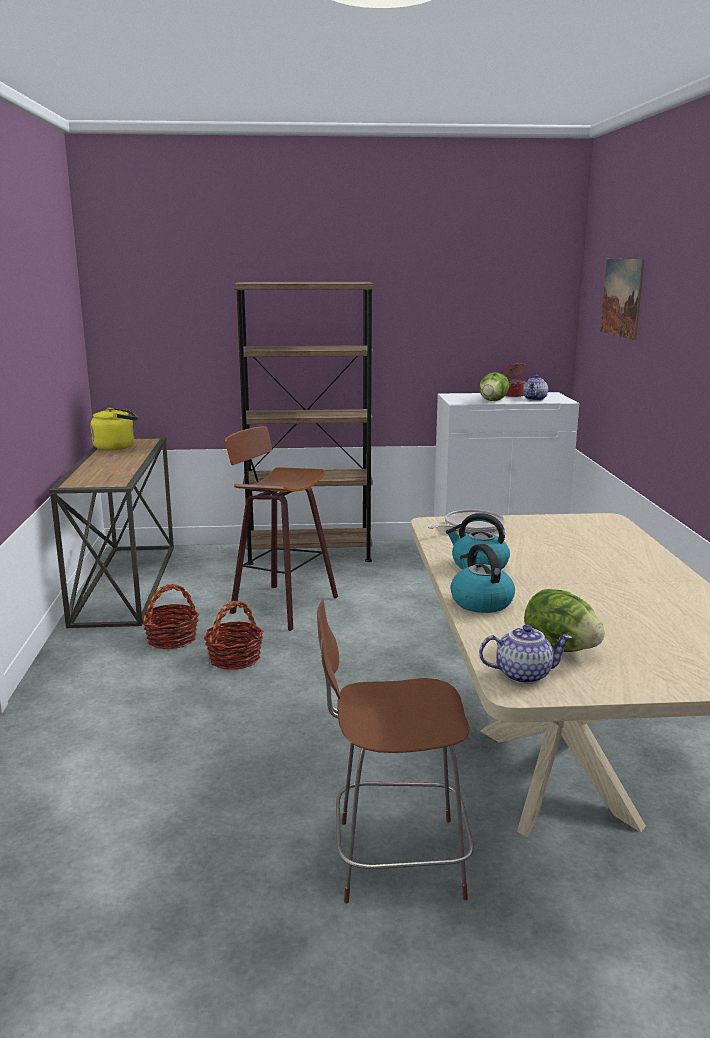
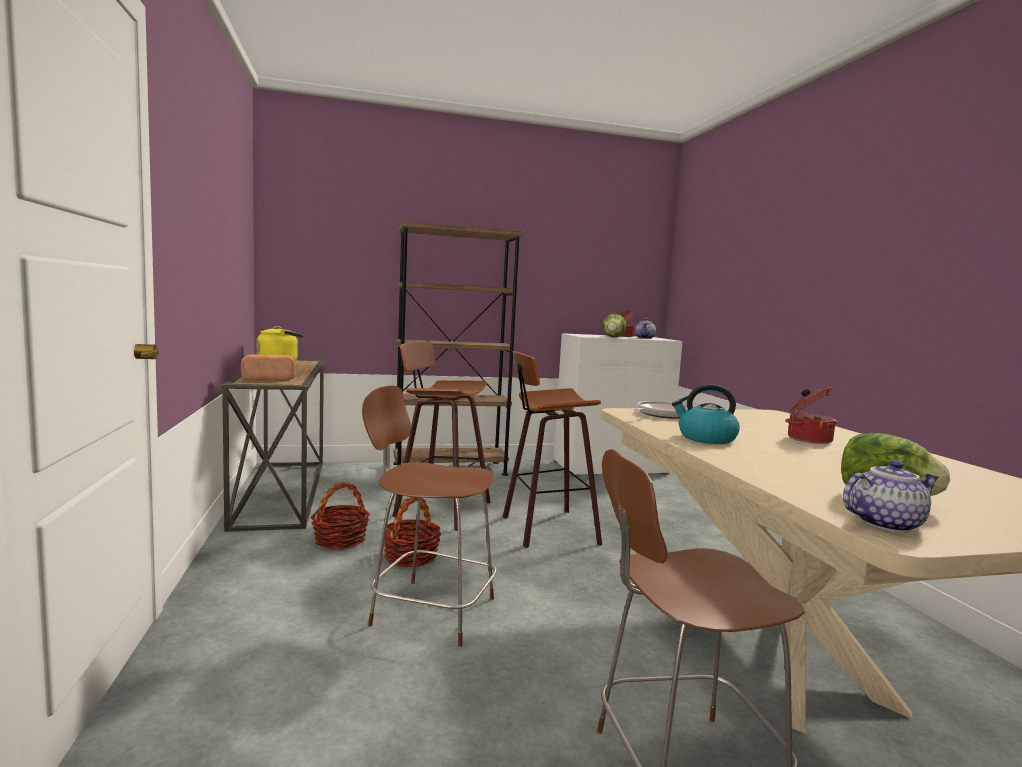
camera: 10 degrees left, 10 degrees down
(96, 477) = (268, 379): none -> bread
(236, 713) = (429, 610): none -> brown chair
(384, 630) = (545, 529): none -> stool
(480, 602) = (746, 464): kettle -> none
(593, 564) = (808, 439): none -> cooking pot
(622, 297) = (723, 252): picture -> none

